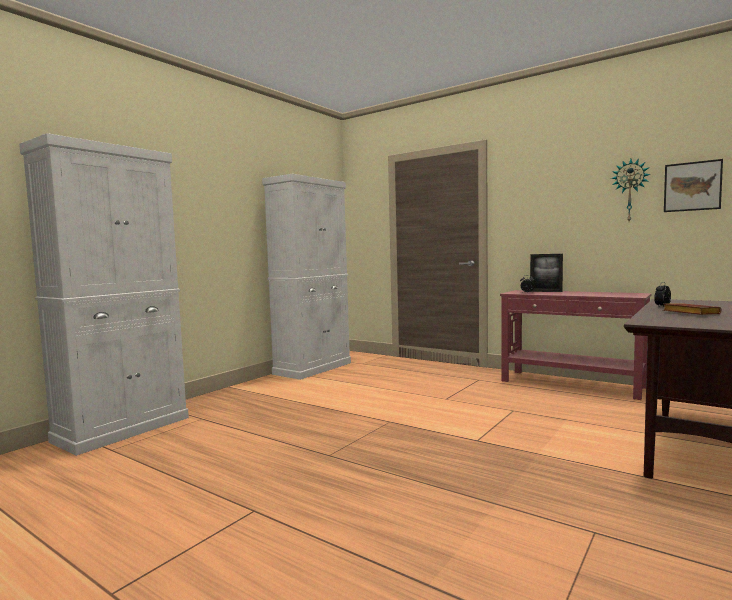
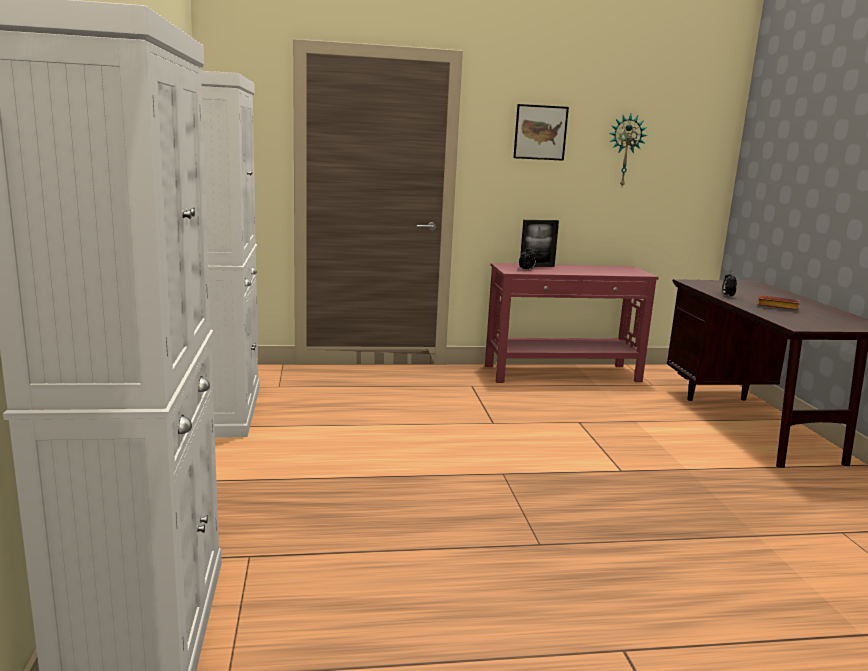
camera: 45 degrees left, 10 degrees up
(692, 186) = (679, 154): picture -> picture (540, 132)

